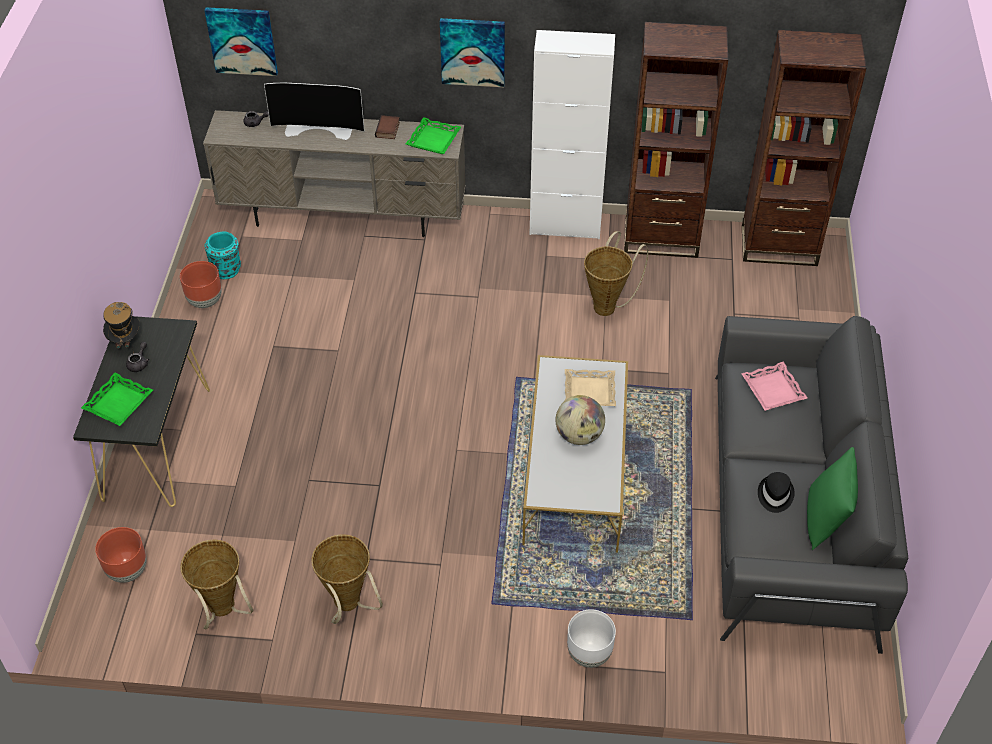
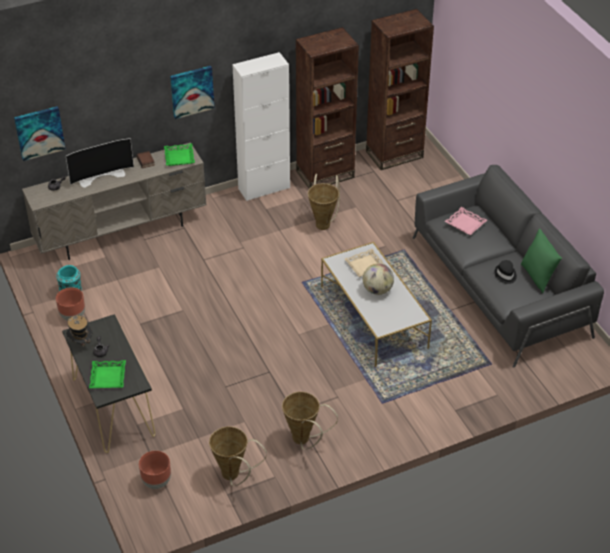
camera: 30 degrees left, 5 degrees down
(589, 654) = (452, 404): white planter -> none

